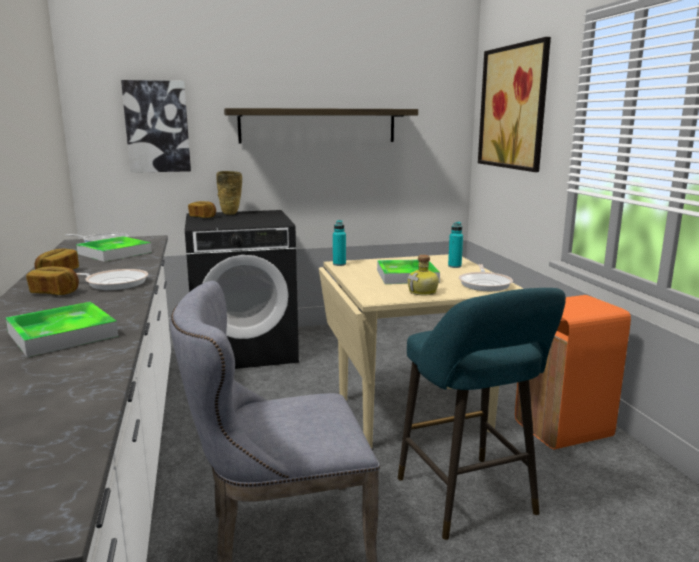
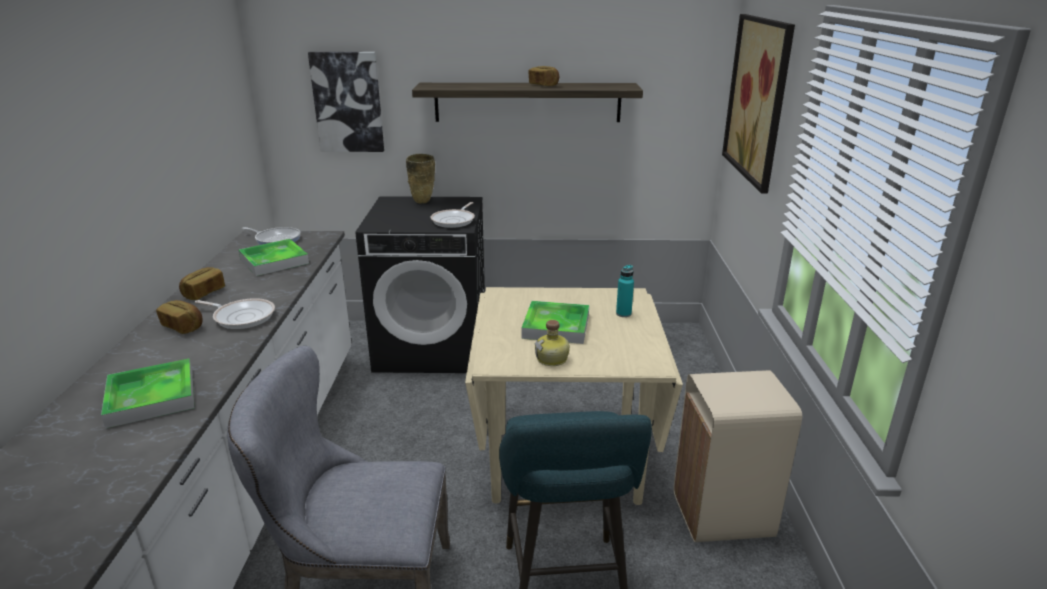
camera: 15 degrees right, 10 degrees up
(203, 217) = (390, 207): bread -> bread (544, 85)
(339, 264) = (498, 295): turquoise bottle -> none
(485, 284) = (633, 353): frying pan -> frying pan (454, 220)
(561, 428) = (721, 514): orange trash can -> beige trash can

